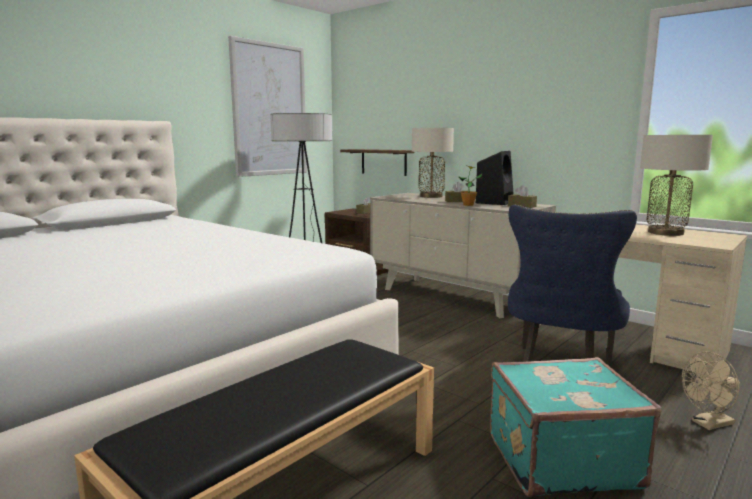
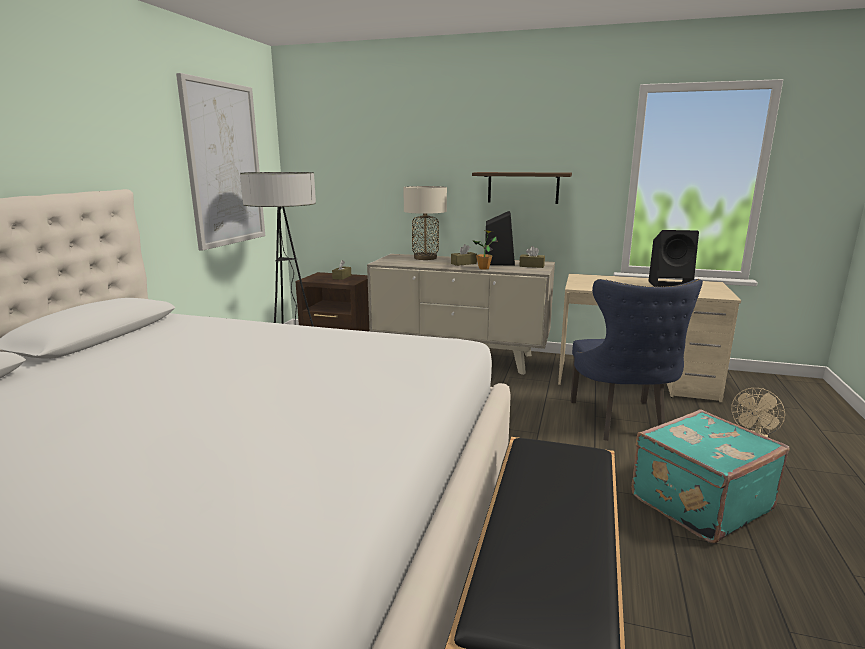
camera: 25 degrees left, 5 degrees up
(383, 162) = (355, 220): shelf -> shelf (523, 187)
(665, 233) = (671, 285): table lamp -> black speaker

